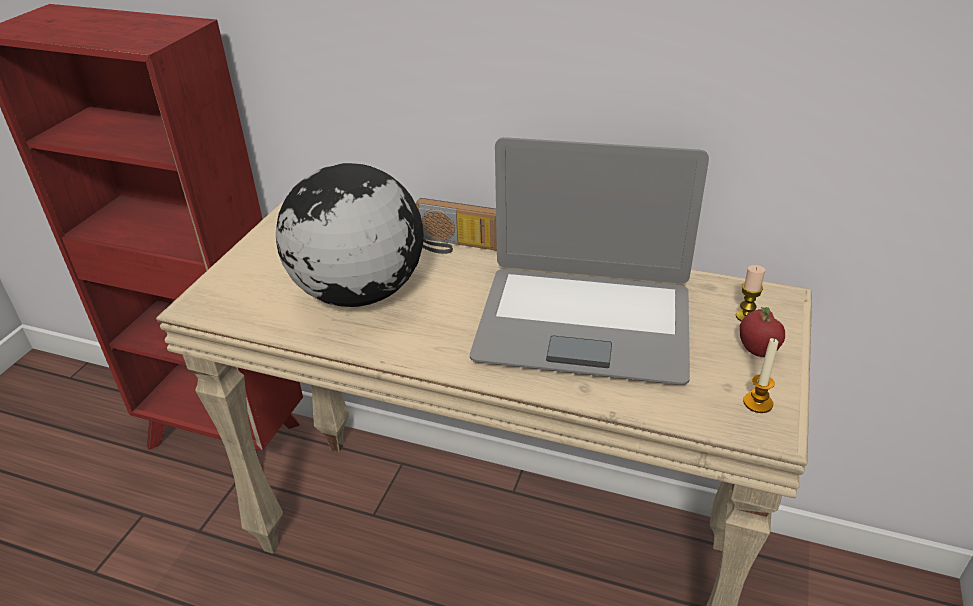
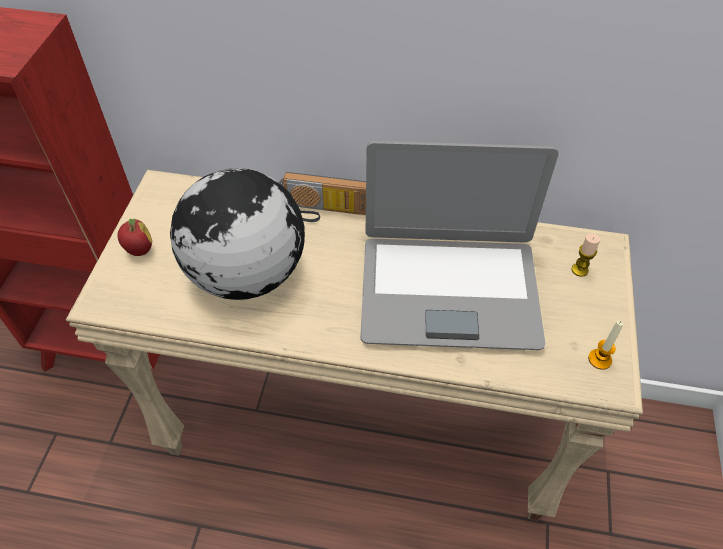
camera: 10 degrees left, 15 degrees up
(756, 351) = (592, 306): apple -> apple (139, 250)

